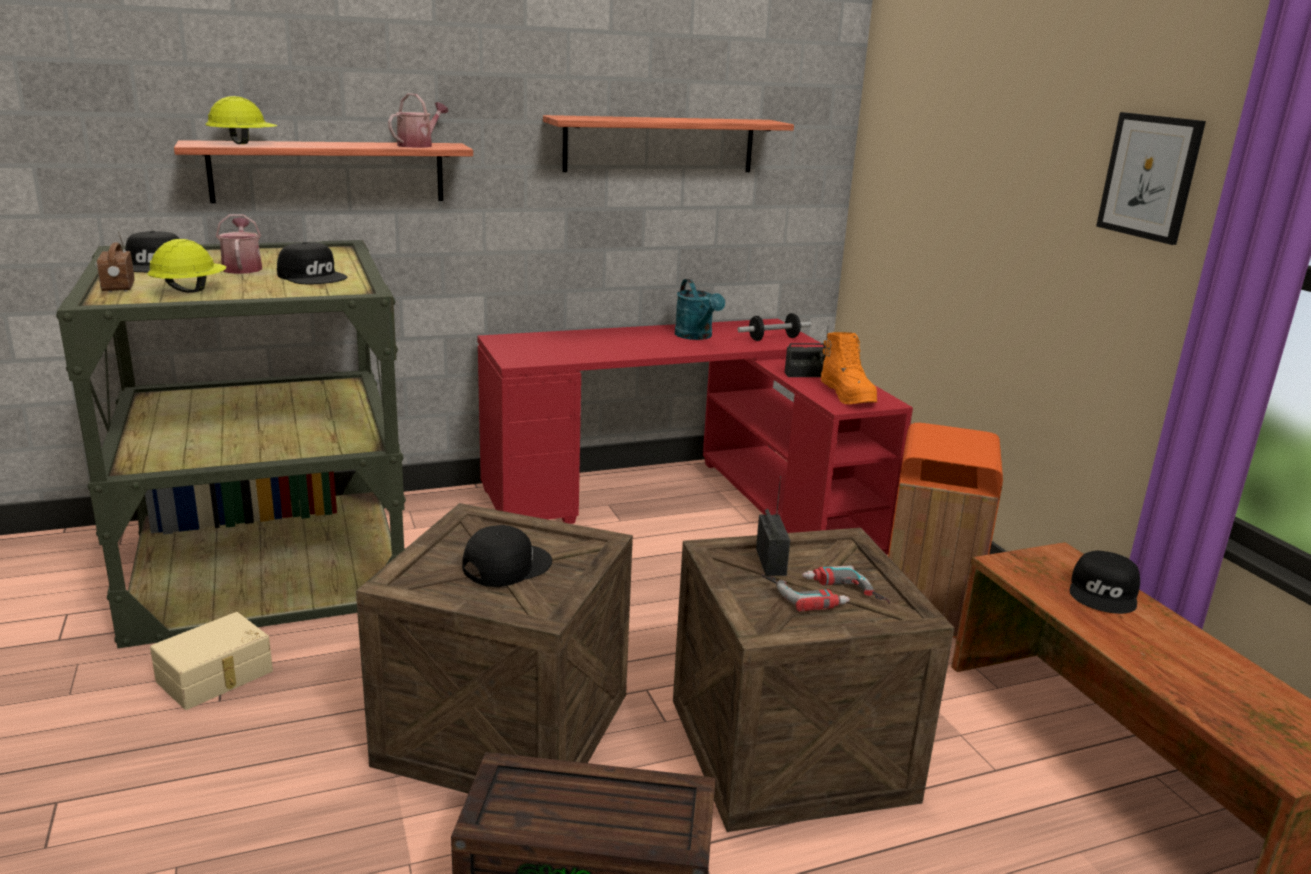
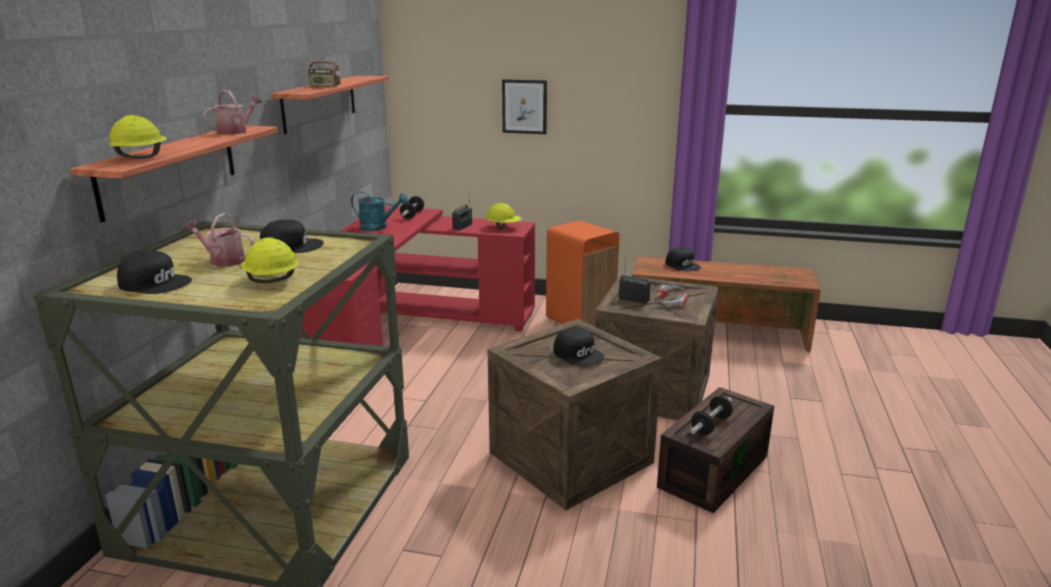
camera: 55 degrees left, 0 degrees up
(117, 287) = (218, 300): radio -> radio (325, 86)
(216, 677) = (410, 553): beige storage box -> none
(418, 145) = (236, 131): watering can -> watering can turned 60 degrees clockwise
(506, 565) = (578, 354): black cap -> black cap turned 150 degrees clockwise
(562, 800) = (710, 425): none -> dumbbell
(848, 395) = (503, 227): orange boot -> yellow hard hat
(1149, 177) = (627, 77): picture -> picture (524, 106)

